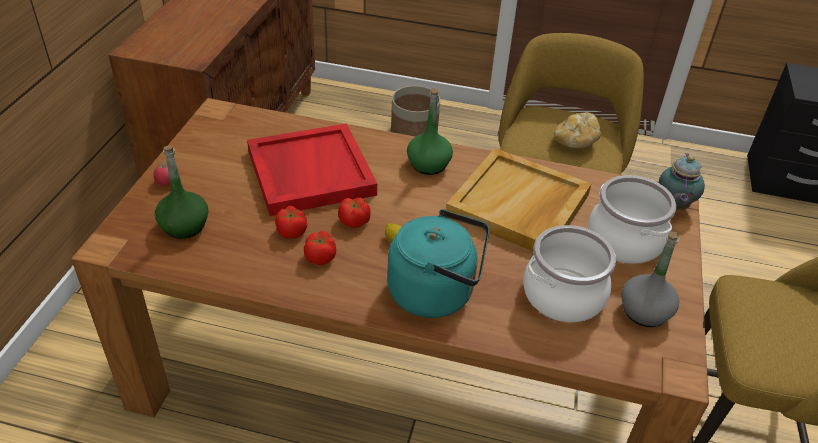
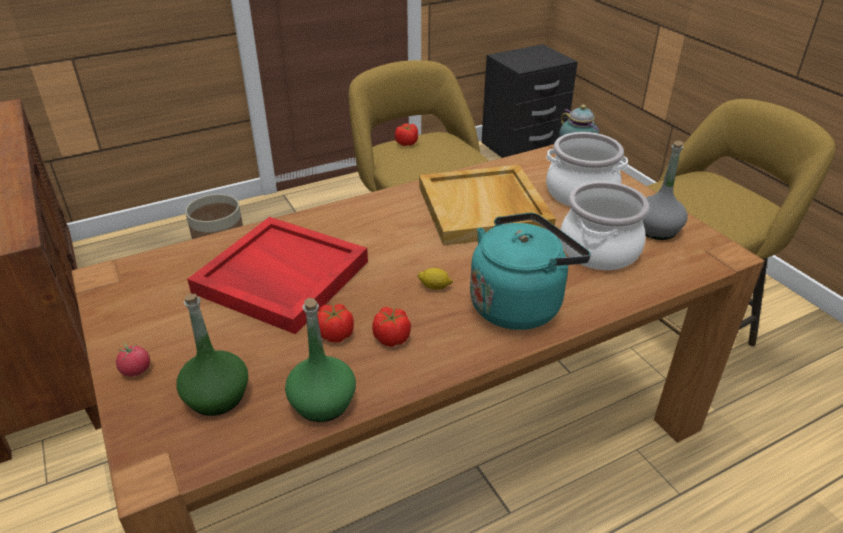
camera: 40 degrees left, 5 degrees down
(354, 221) = (379, 292): tomato -> tomato (407, 143)
(429, 165) = (376, 216): green bottle -> green bottle (323, 403)
(575, 141) = (440, 155): bread -> none

